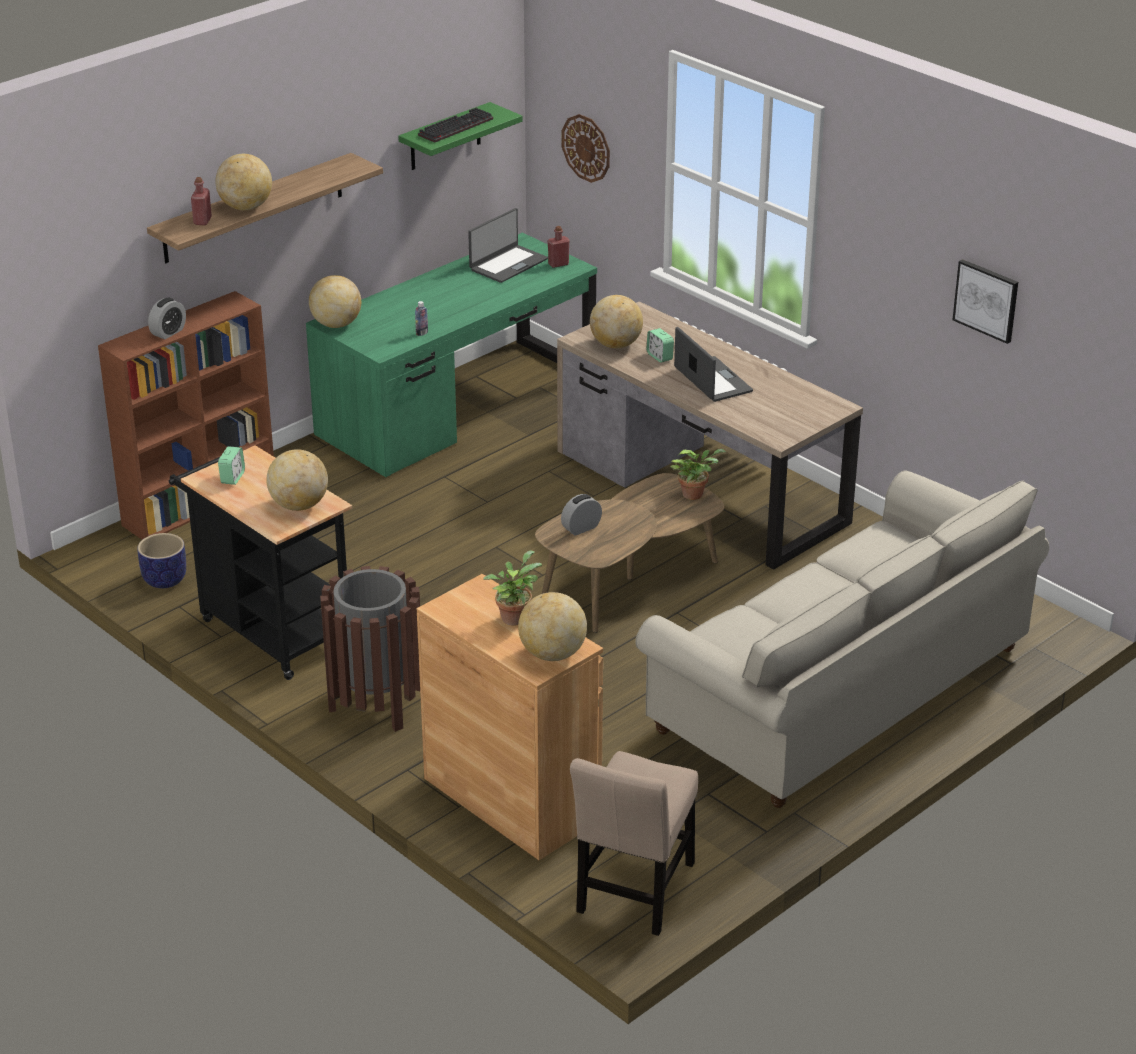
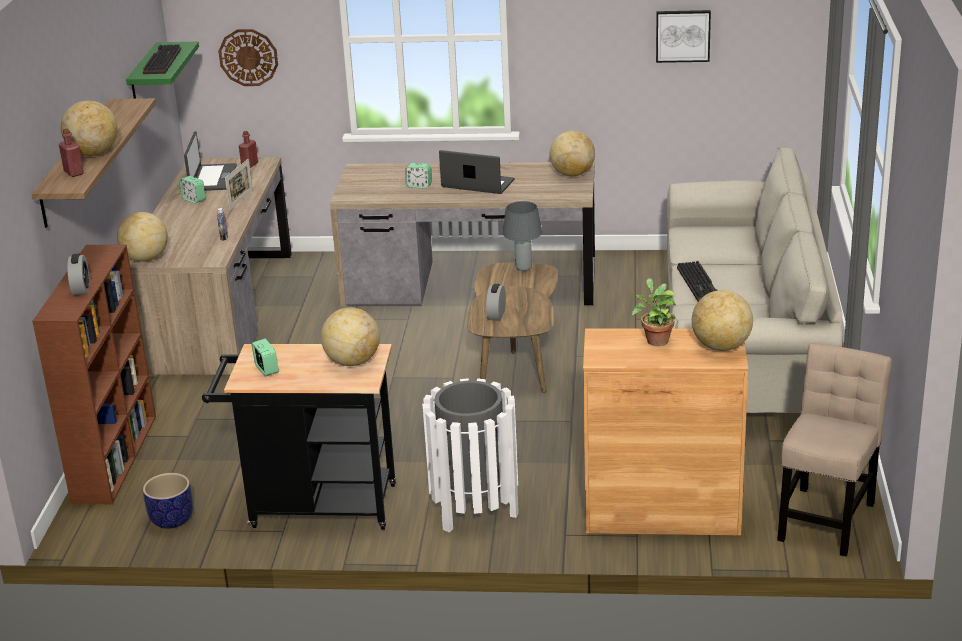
camera: 40 degrees left, 5 degrees down
(376, 704) = (474, 509): brown trash can -> white trash can
(458, 406) = (220, 311): green desk -> brown desk
(459, 280) = (194, 199): none -> alarm clock
(493, 300) = (241, 200): none -> picture frame
(616, 345) = (377, 191): globe -> globe (572, 174)
(634, 893) = (826, 517): beige chair -> beige chair turned 135 degrees counterclockwise
(695, 494) = (524, 268): potted plant -> grey table lamp
(795, 594) = (700, 284): none -> keyboard

